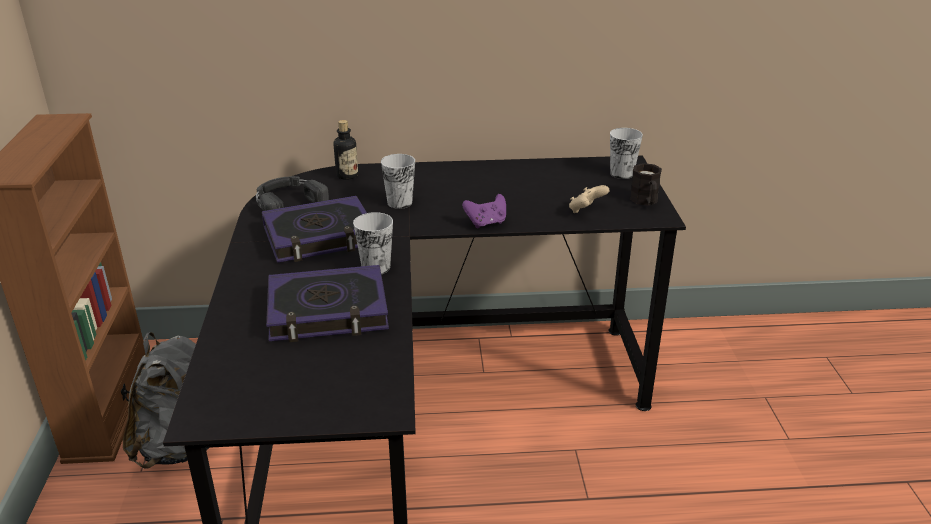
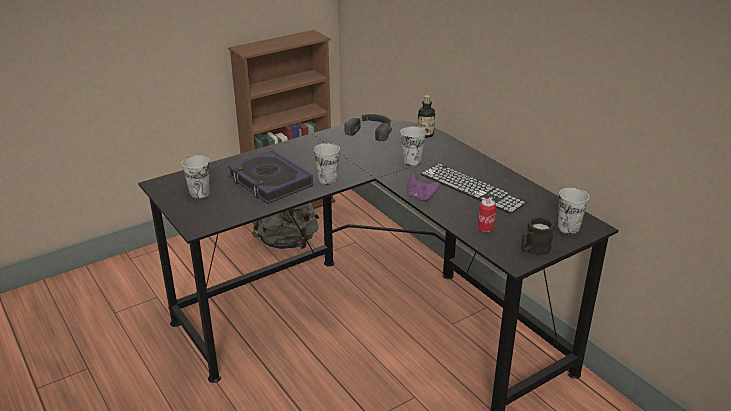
camera: 60 degrees right, 0 degrees up
(284, 382) = (199, 193): none -> cup
(320, 237) = (343, 153): book -> none
(498, 190) = (472, 188): none -> keyboard
(586, 211) = (485, 228): beige game controller -> can

